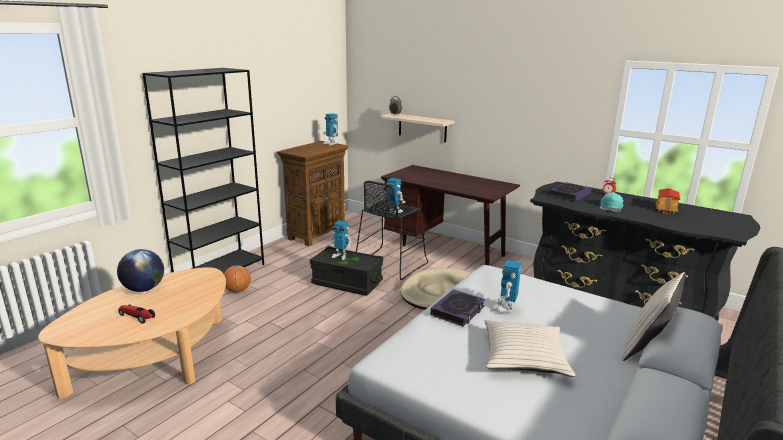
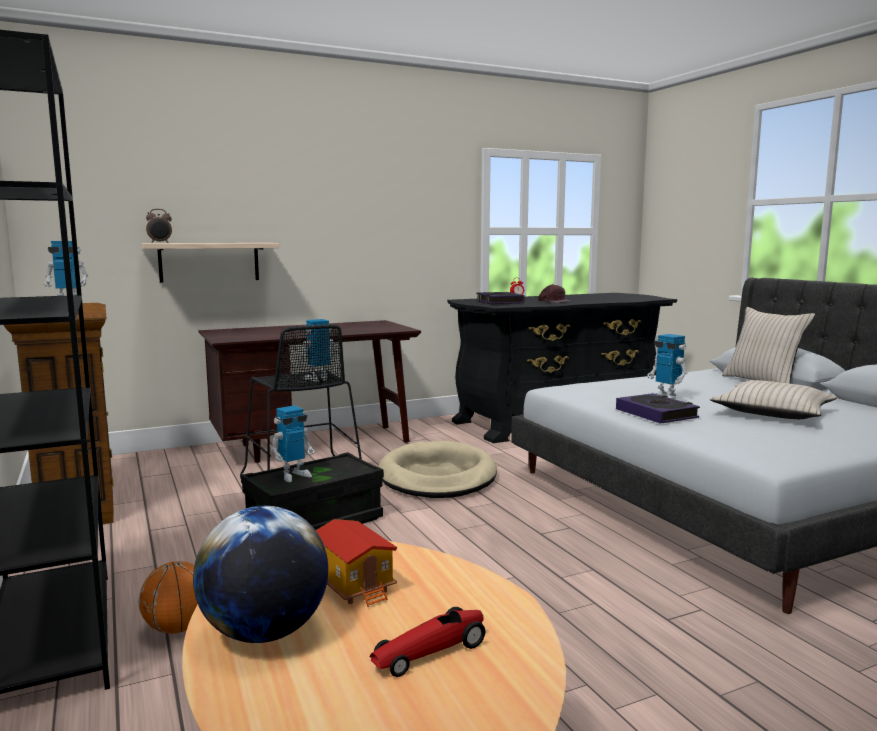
camera: 60 degrees left, 10 degrees down
(611, 207) = (554, 301): turquoise cap -> brown cap
(666, 209) = (580, 297): toy house -> toy house (355, 585)

